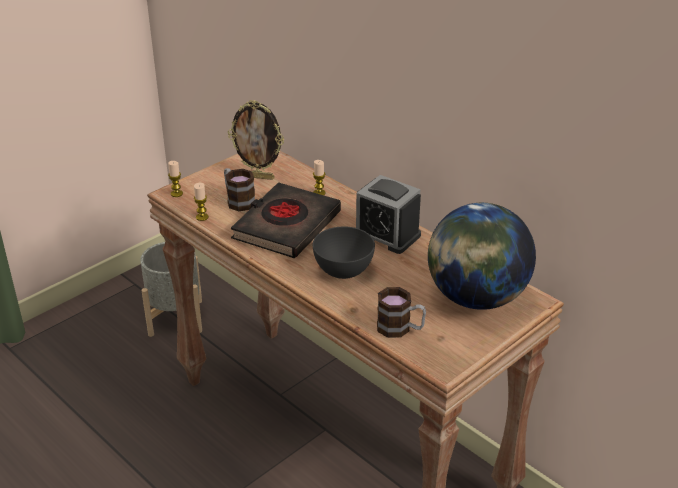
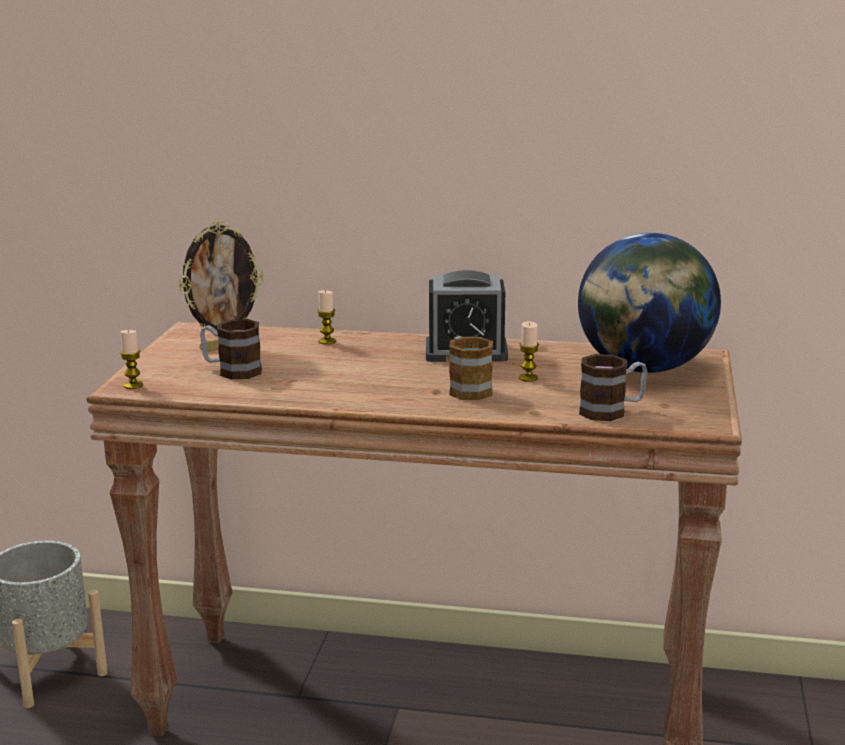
camera: 35 degrees left, 15 degrees down
(202, 217) = (207, 395): candle -> candle (528, 378)
(286, 226) = (334, 374): black book -> none
(343, 270) = (467, 388): grey bowl -> mug

